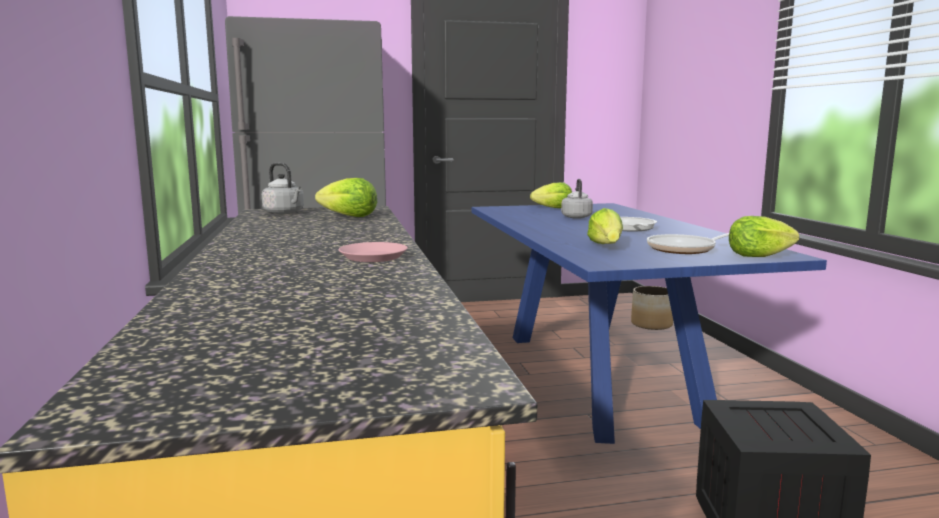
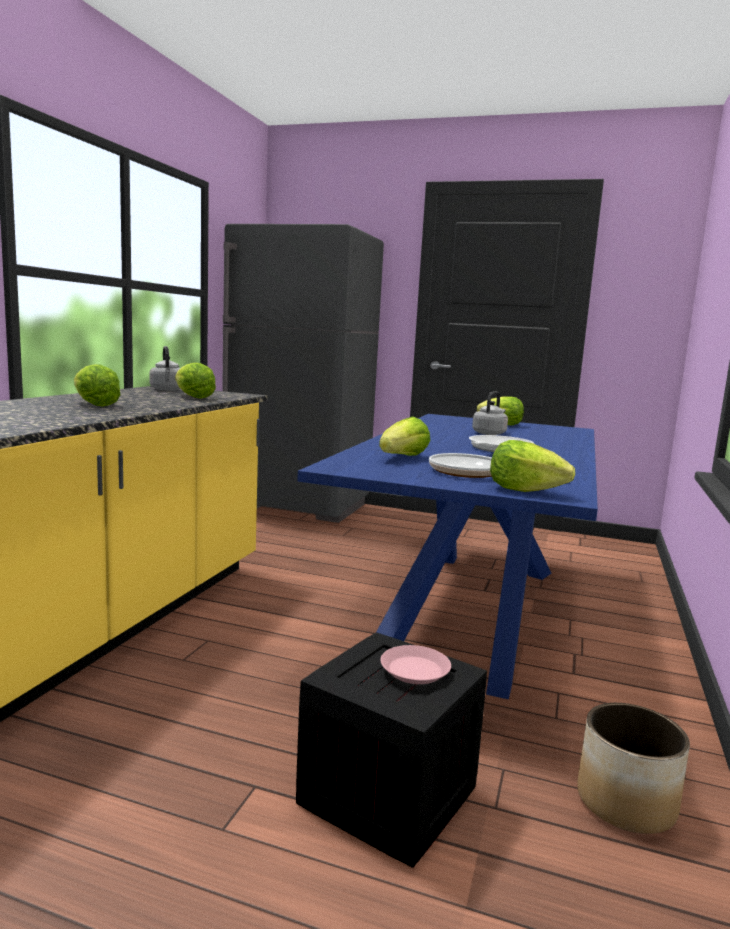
camera: 30 degrees right, 0 degrees up
(320, 238) = (95, 405): none -> lettuce
(373, 257) = (57, 418): pink plate -> pink plate (415, 670)
(652, 324) = (621, 580): planter -> planter (626, 803)

